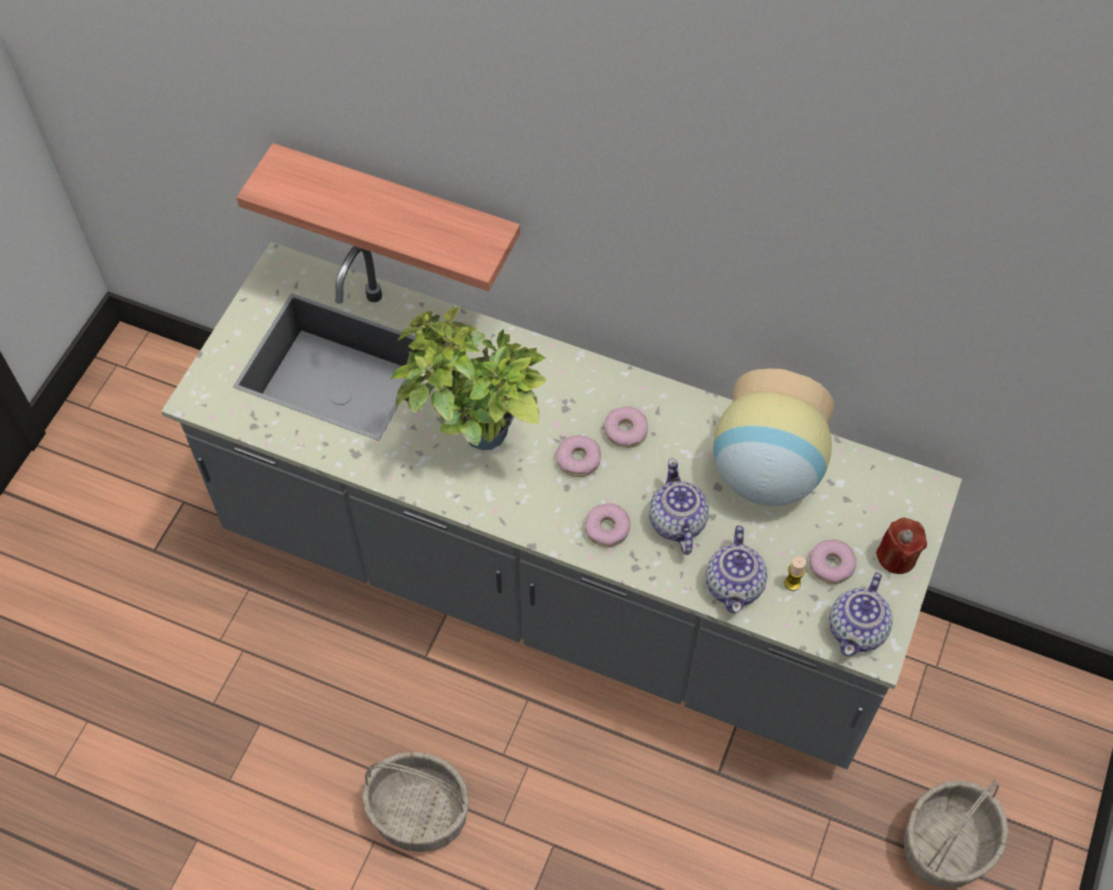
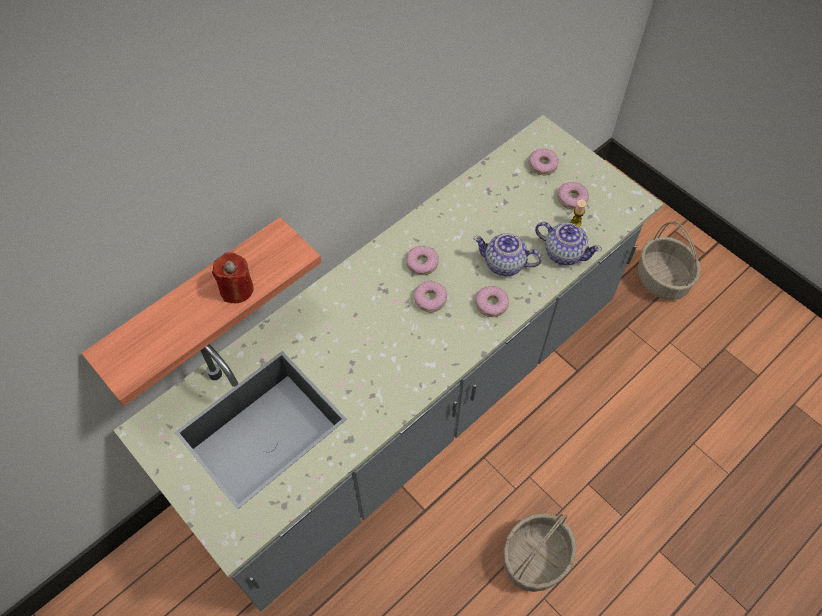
camera: 65 degrees left, 0 degrees up
(473, 439) = (379, 356): potted plant -> none
(765, 473) = (492, 203): vase -> none
(857, 629) = (620, 205): teapot -> none
(868, 509) = (542, 165): none -> donut
(896, 556) = (580, 166): red candle -> red candle (236, 289)

